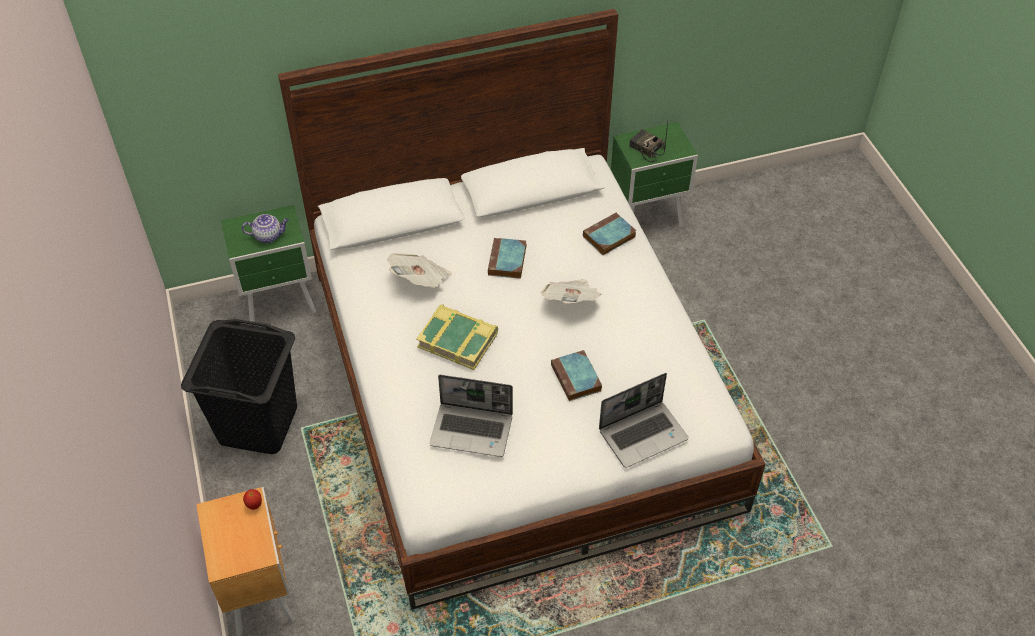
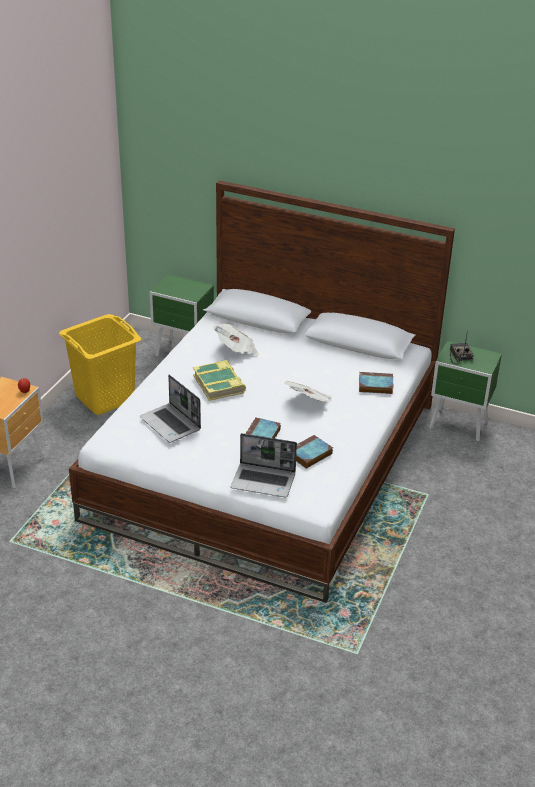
camera: 40 degrees right, 15 degrees down
(259, 424) = (105, 398): black laundry basket -> yellow laundry basket
(268, 236) = (182, 291): teapot -> none
(507, 261) = (297, 366): book -> book (309, 455)

